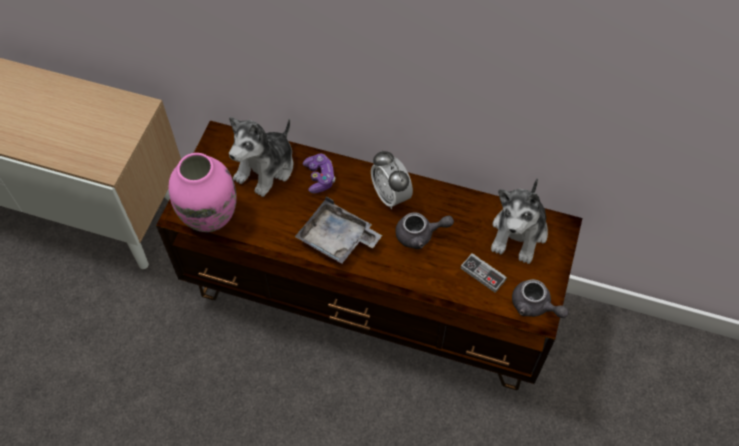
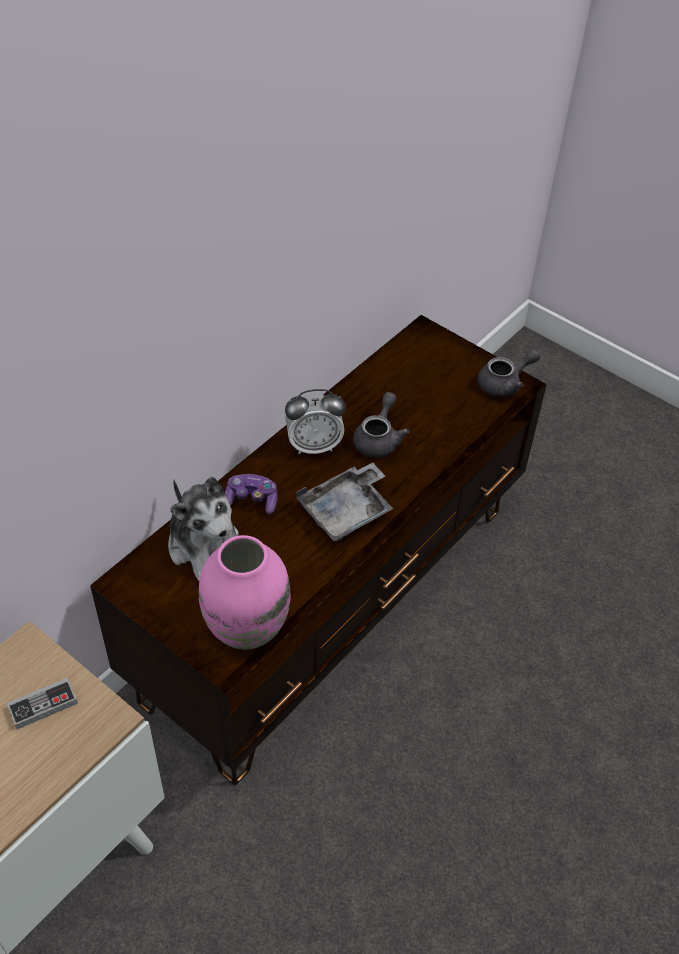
camera: 70 degrees left, 10 degrees down
(483, 274) = (451, 407): game controller -> game controller (43, 705)
(519, 233) = (415, 363): plush toy -> none

